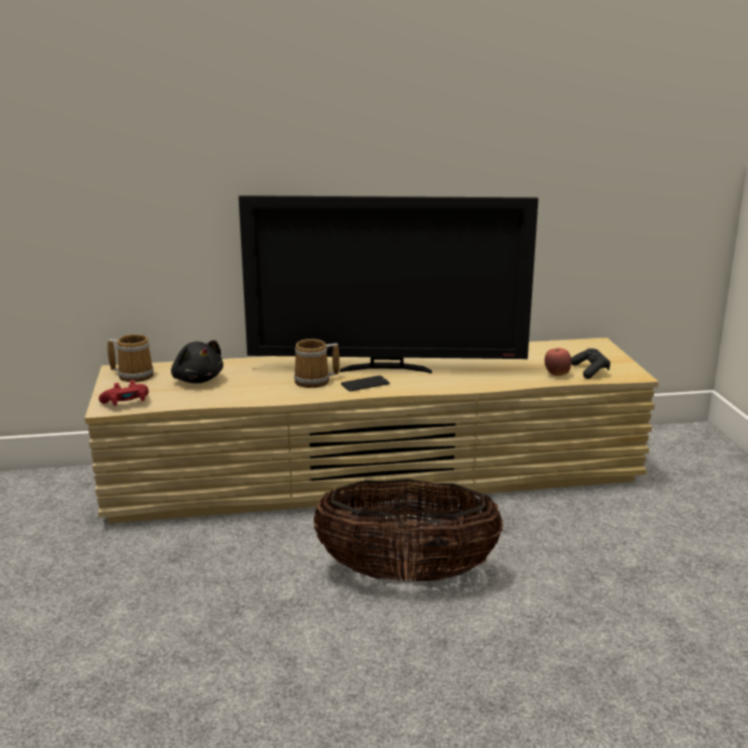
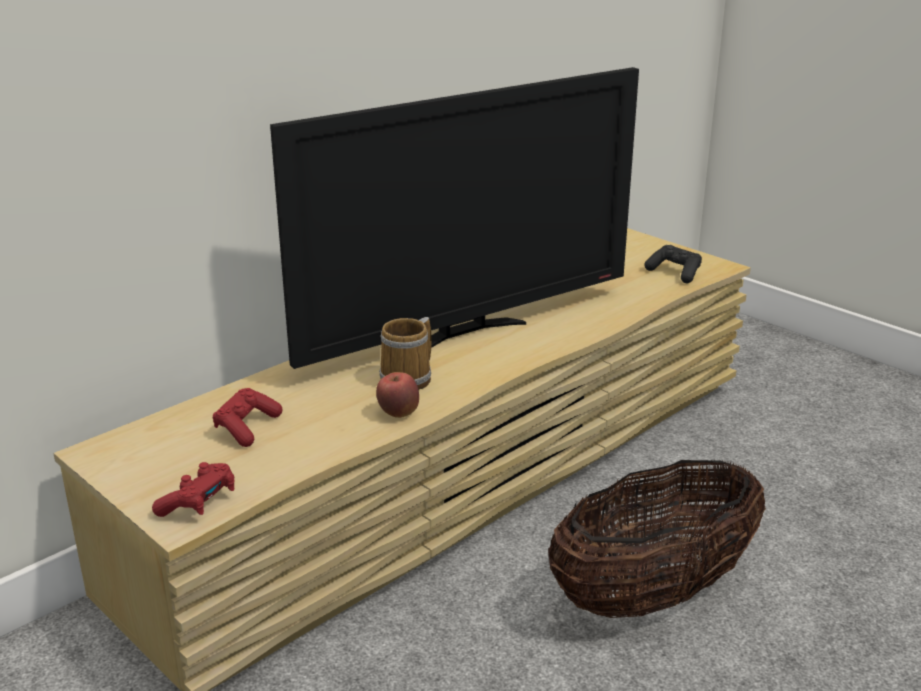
camera: 35 degrees left, 5 degrees up
(134, 375) = (137, 452): mug -> none
(197, 380) = (247, 428): black plush toy -> red game controller
(365, 384) = (475, 363): phone -> none
(556, 374) = (651, 287): apple -> apple (398, 414)

